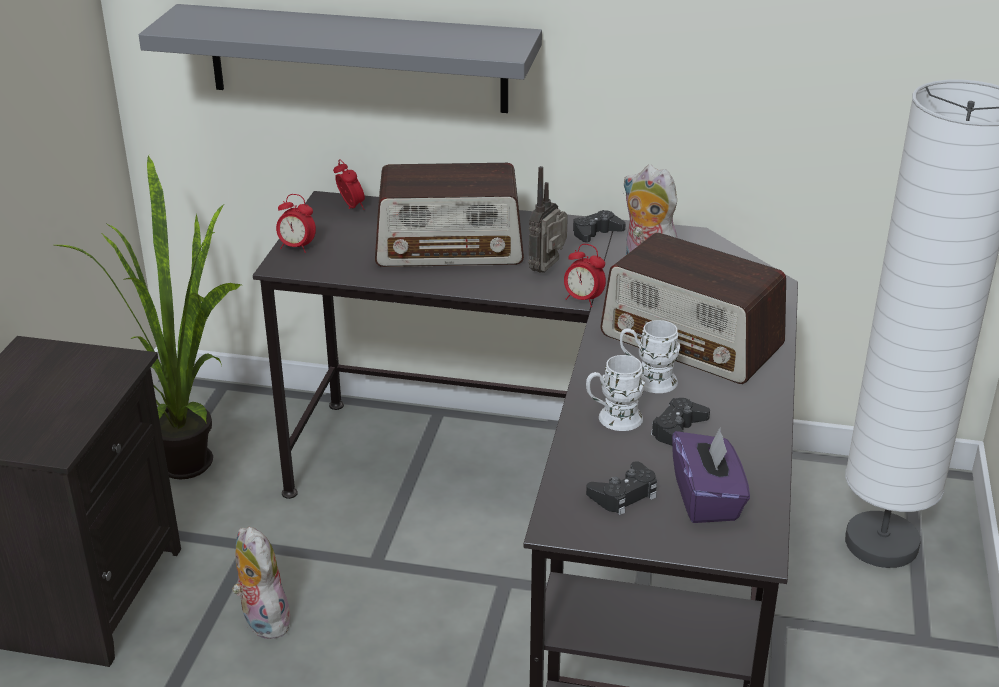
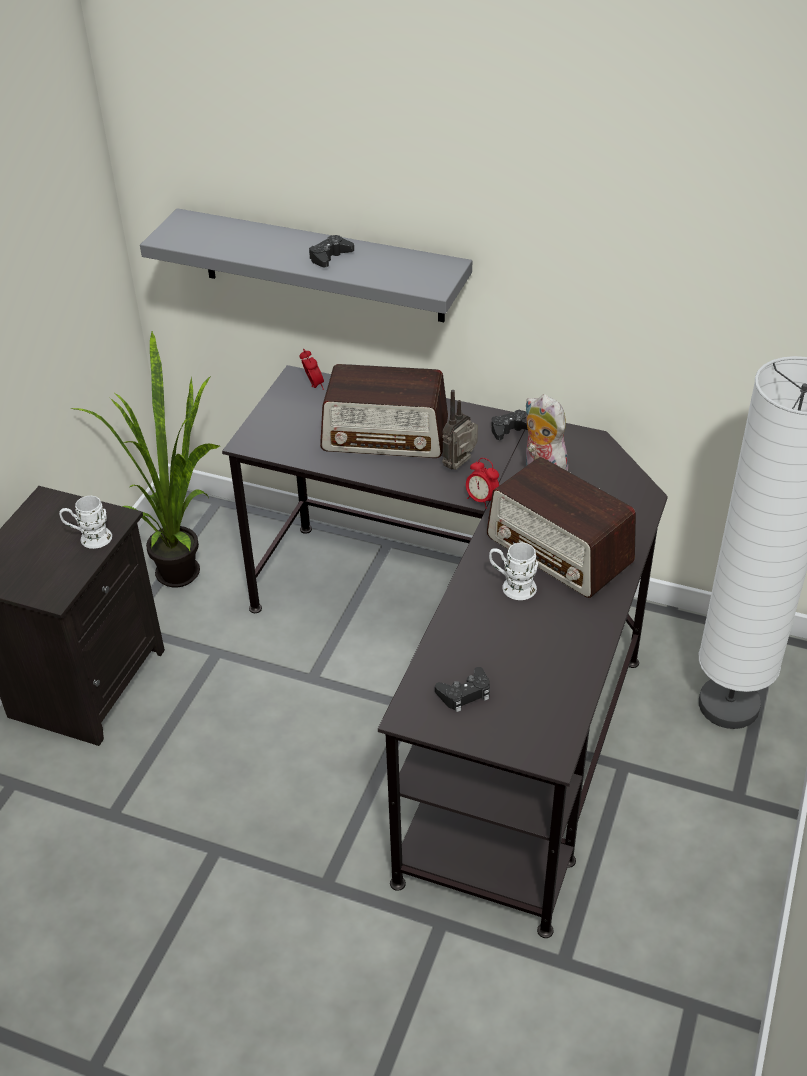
camera: 10 degrees right, 10 degrees up
(262, 620) = (217, 719): plush toy -> none
(297, 247) = (262, 425): alarm clock -> none
(612, 420) = (474, 622): white mug -> white mug (89, 539)
(678, 429) = (524, 637): black game controller -> black game controller (330, 257)
(707, 498) = (528, 704): purple tissue box -> none

